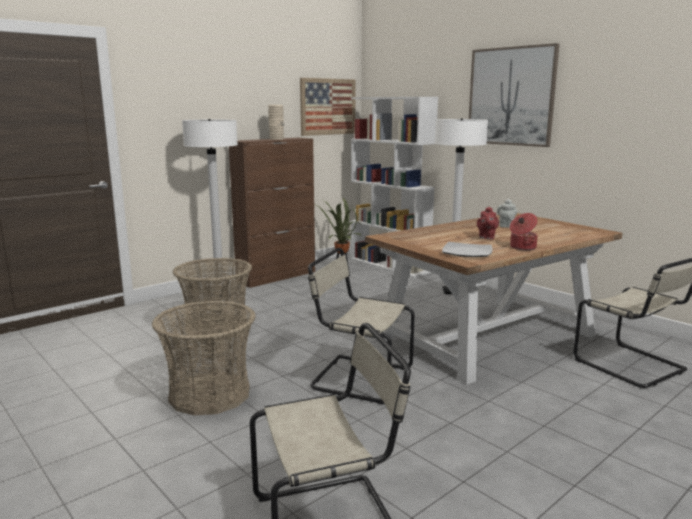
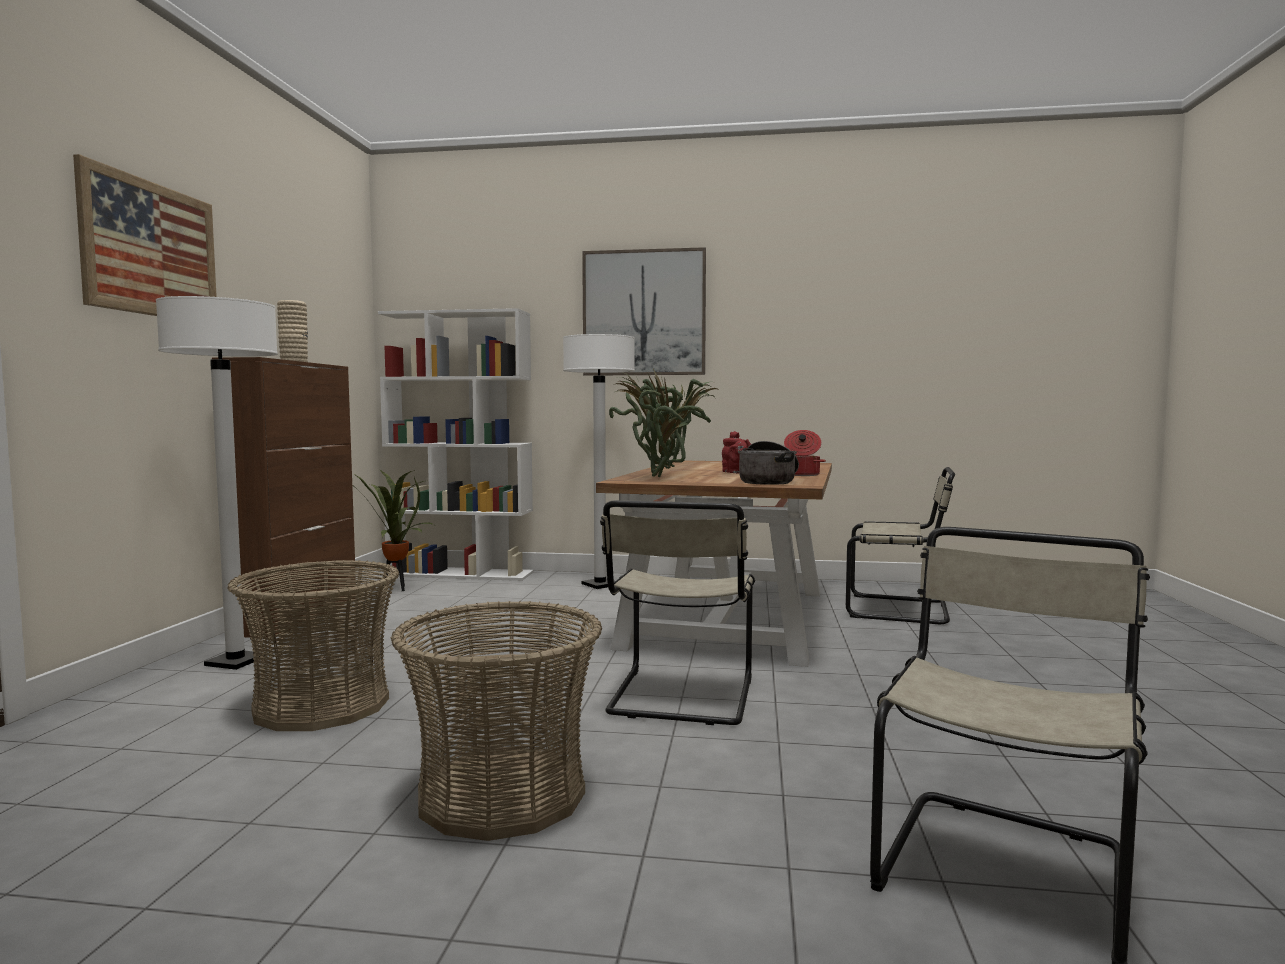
camera: 40 degrees left, 10 degrees down
(328, 106) = (338, 324): picture -> picture (151, 249)
(358, 378) = (680, 698): beige chair -> beige chair turned 60 degrees counterclockwise
(422, 236) = (666, 477): none -> potted plant
(466, 252) = (768, 481): plate -> cooking pot
(506, 226) = (715, 466): grey teapot -> none

